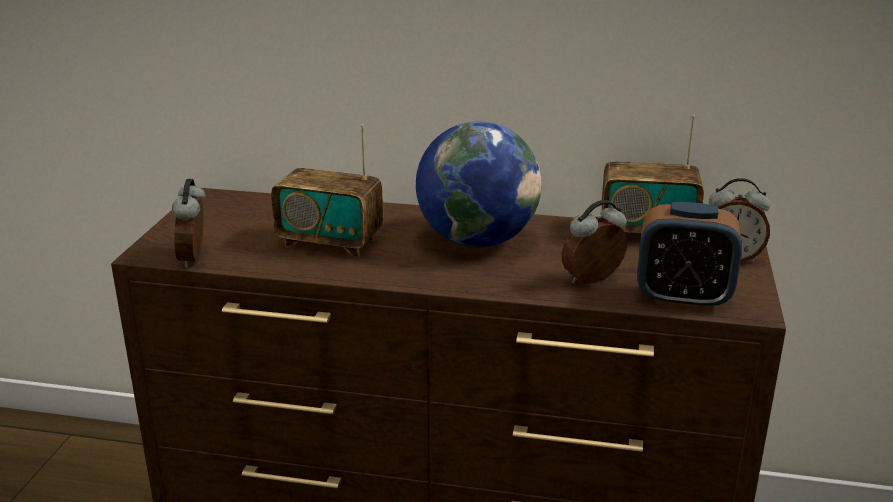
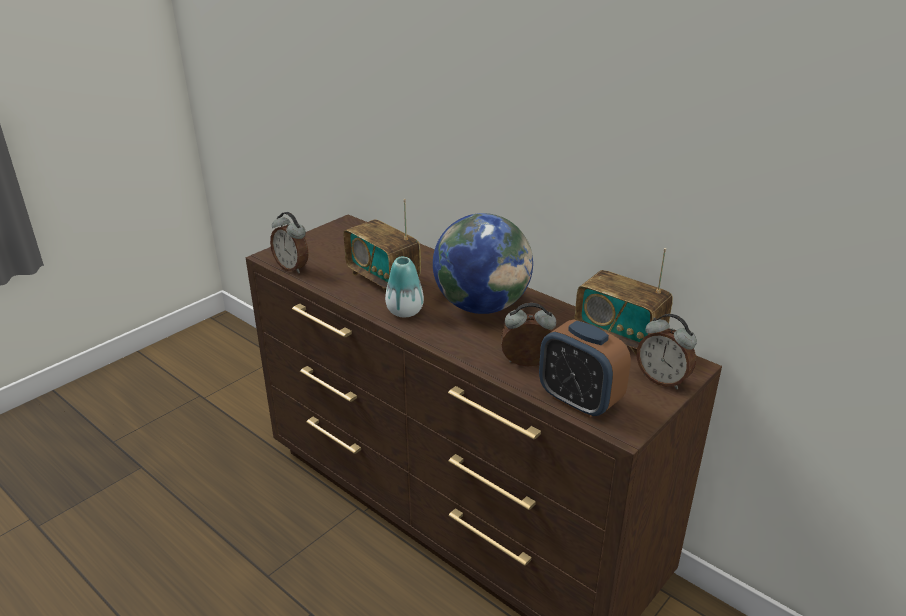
camera: 30 degrees right, 5 degrees up
(195, 258) = (292, 267): alarm clock -> alarm clock turned 75 degrees counterclockwise
(398, 268) = (405, 311): none -> vase

